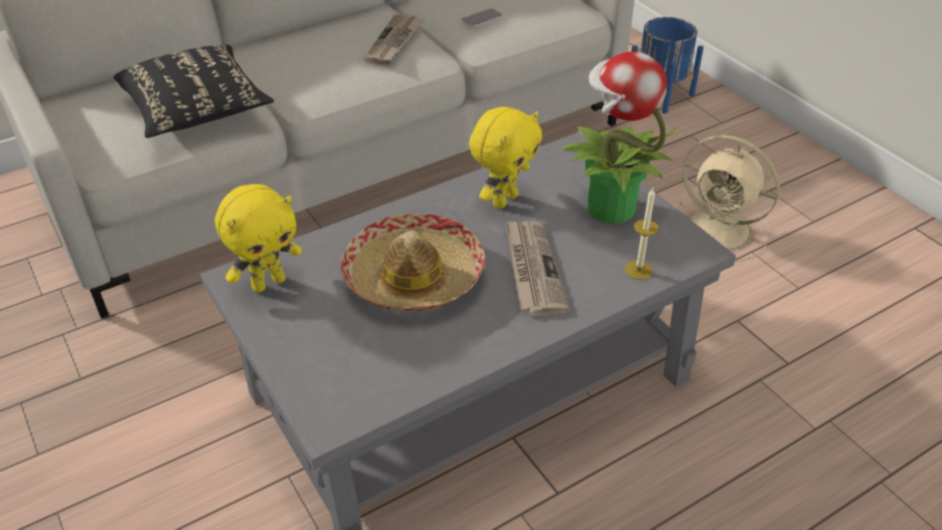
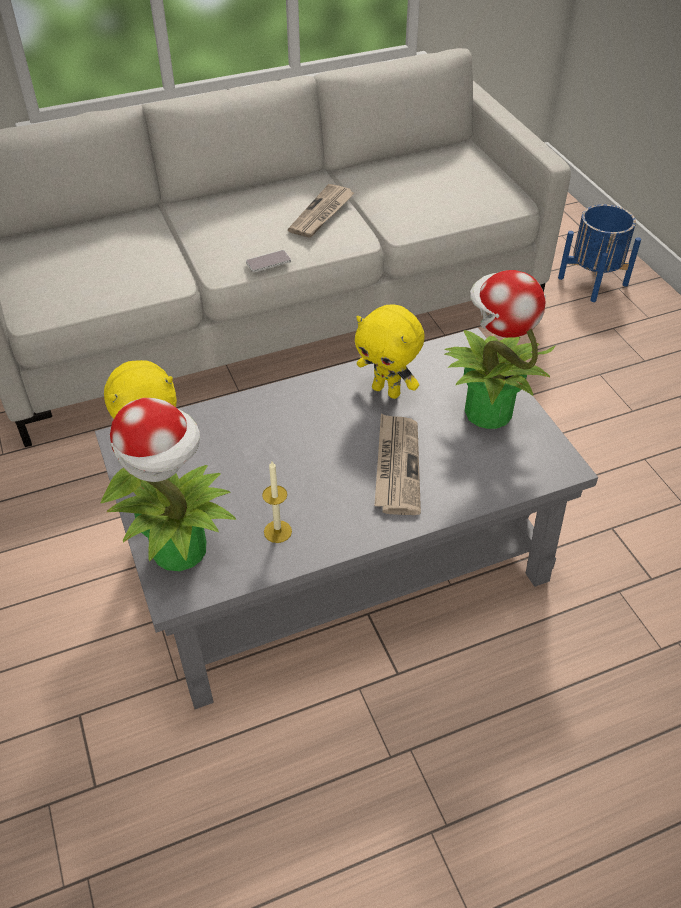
camera: 10 degrees right, 5 degrees up
(197, 112) = (124, 268): black pillow -> none
(324, 379) = (181, 549): none -> potted plant
(413, 276) = (284, 459): hat -> none
(481, 18) = (411, 196): phone -> phone (268, 262)
(503, 199) = (387, 391): yellow plush toy -> yellow plush toy turned 75 degrees clockwise
(638, 270) = (498, 480): candle -> candle (277, 531)
(721, 231) = (619, 433): beige fan -> none

